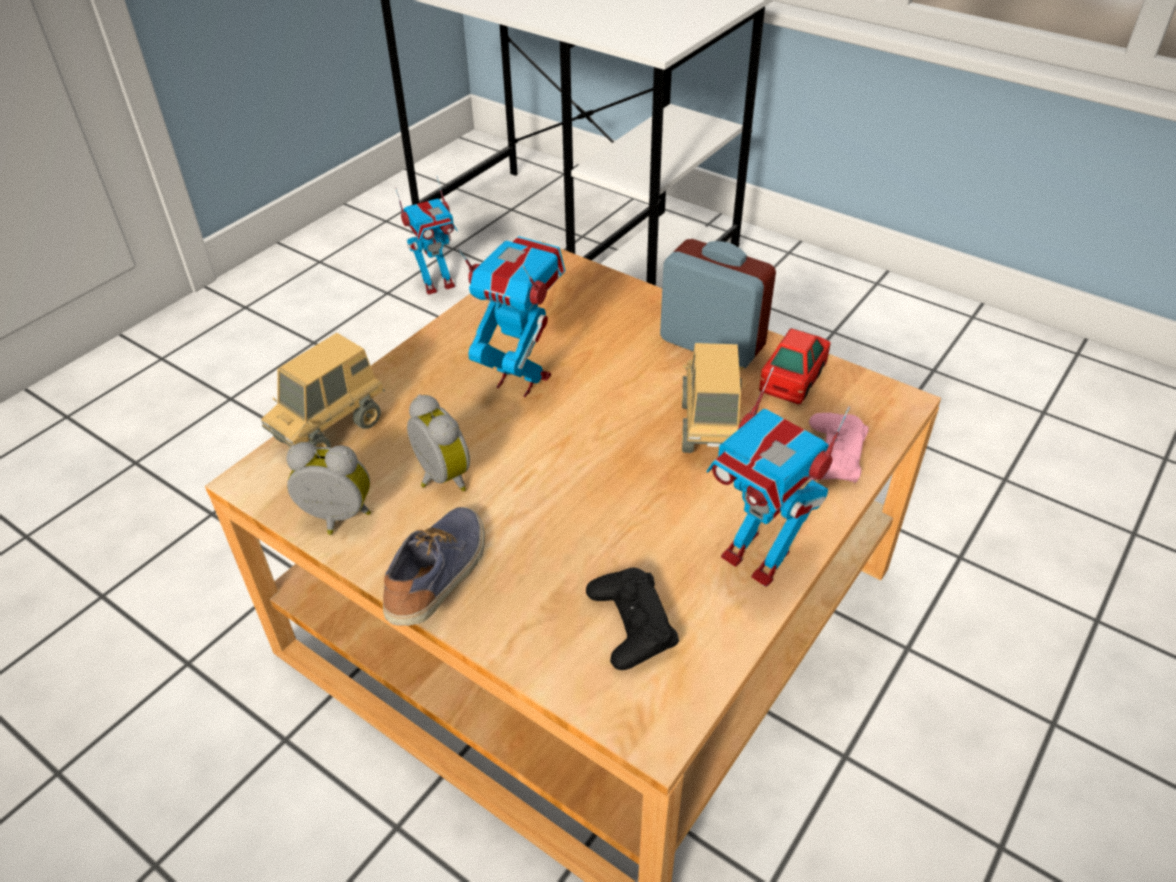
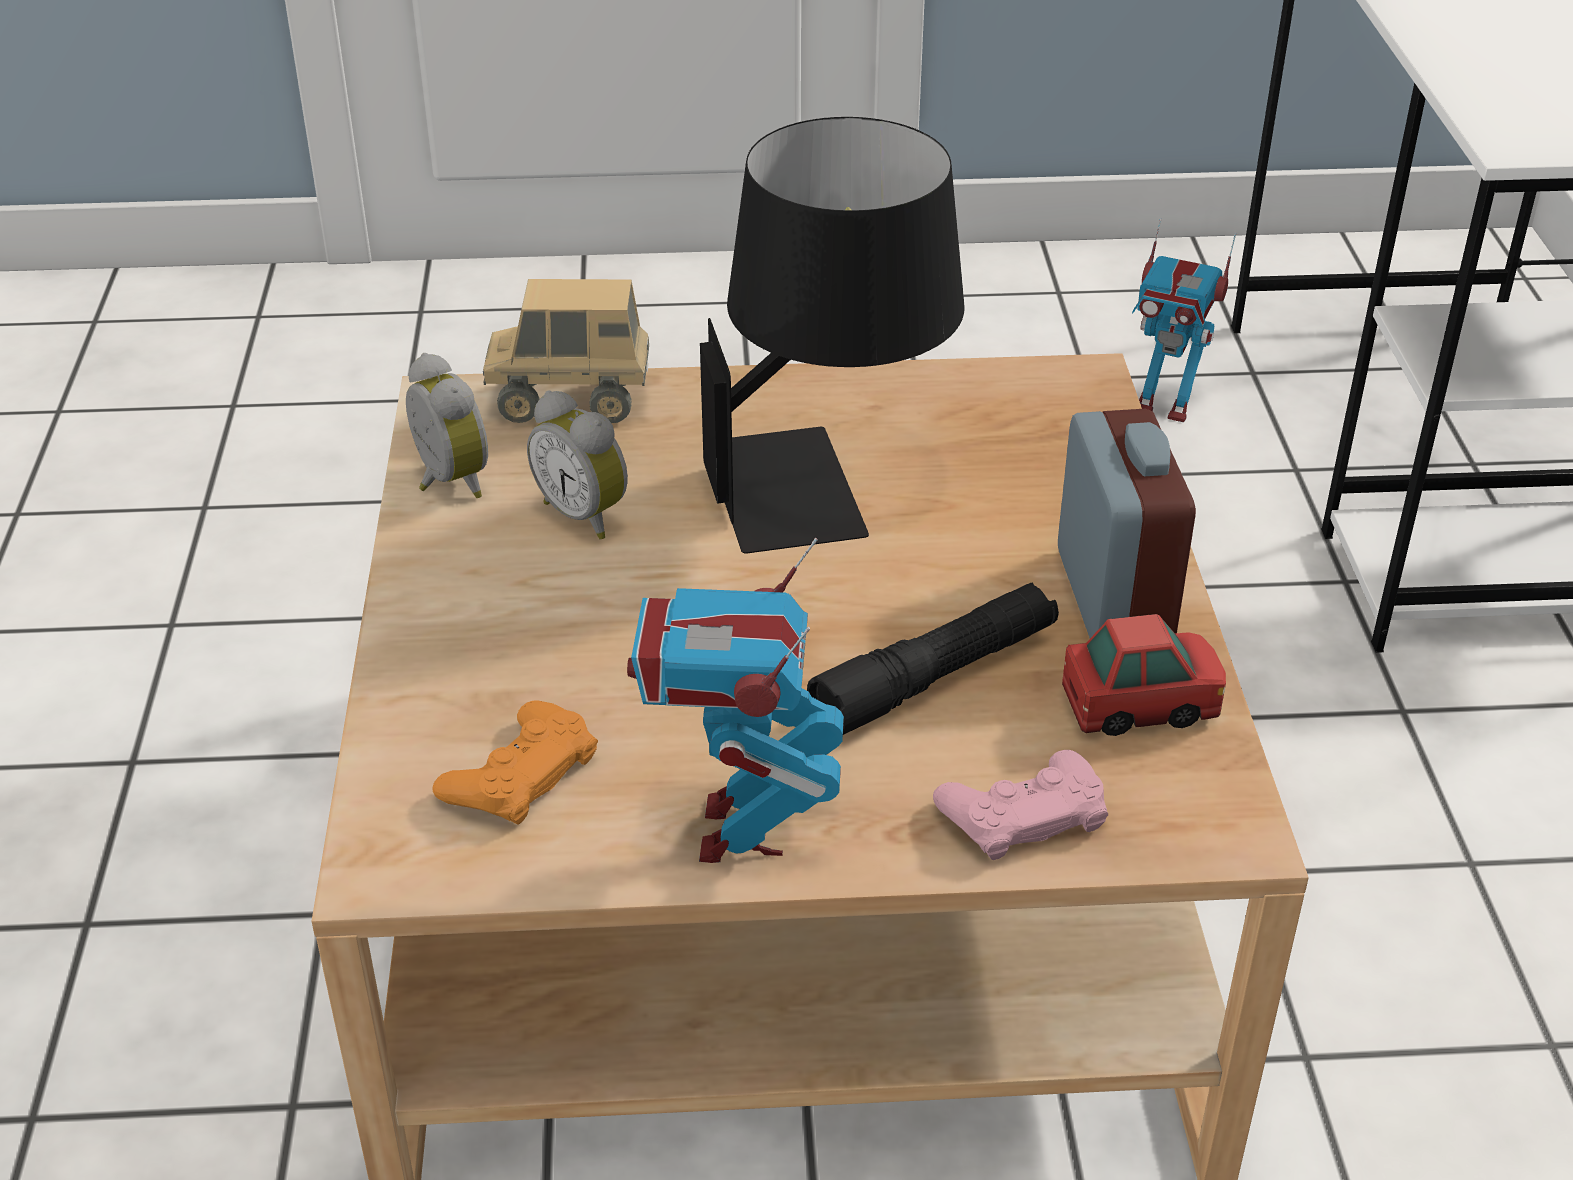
camera: 50 degrees right, 5 degrees down
(439, 478) = (586, 514): alarm clock -> alarm clock turned 120 degrees clockwise
(440, 577) = (442, 597): shoe -> none
(521, 379) = (827, 481): toy robot -> black table lamp
(631, 623) = (520, 774): black game controller -> orange game controller
(710, 428) = (935, 677): toy truck -> black flashlight

